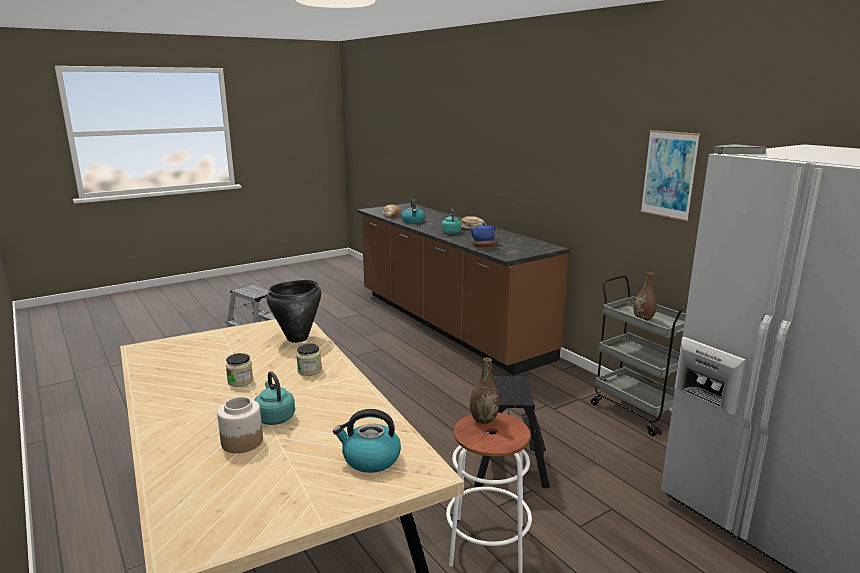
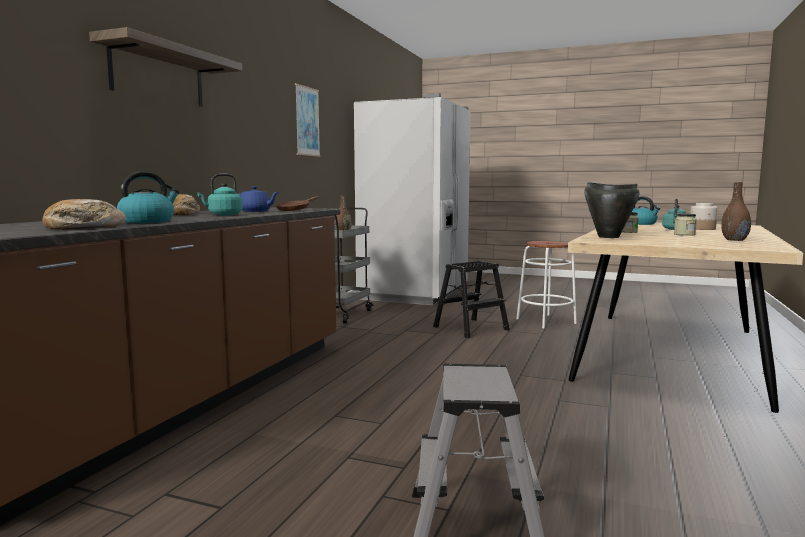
camera: 125 degrees left, 10 degrees down
(484, 419) = (543, 243): brown vase -> brown vase (734, 240)
(507, 142) = (158, 75): none -> shelf

